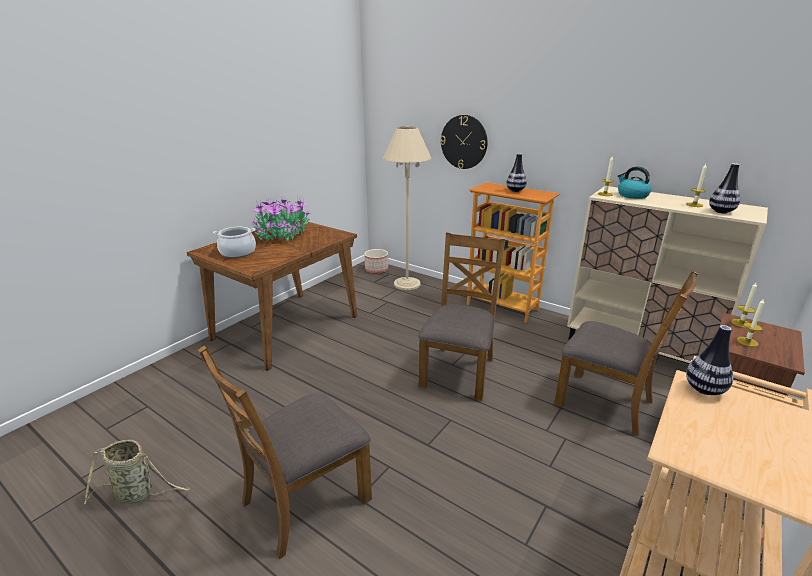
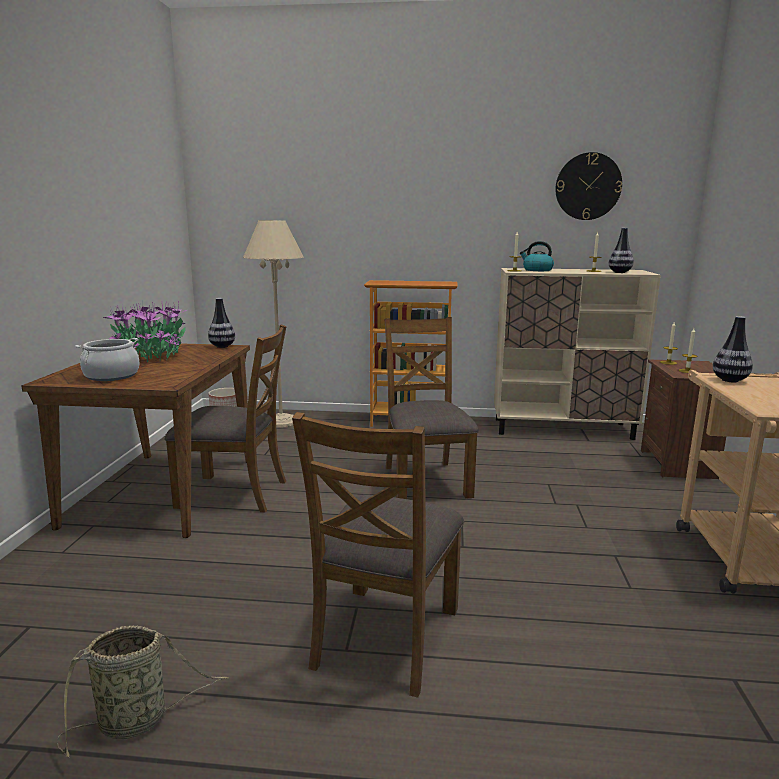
camera: 30 degrees left, 10 degrees down
(464, 142) = (336, 237): wall clock -> wall clock (588, 186)
(515, 190) = (413, 282): vase -> vase (222, 346)
(605, 402) = (579, 471): brown chair -> brown chair (234, 493)

